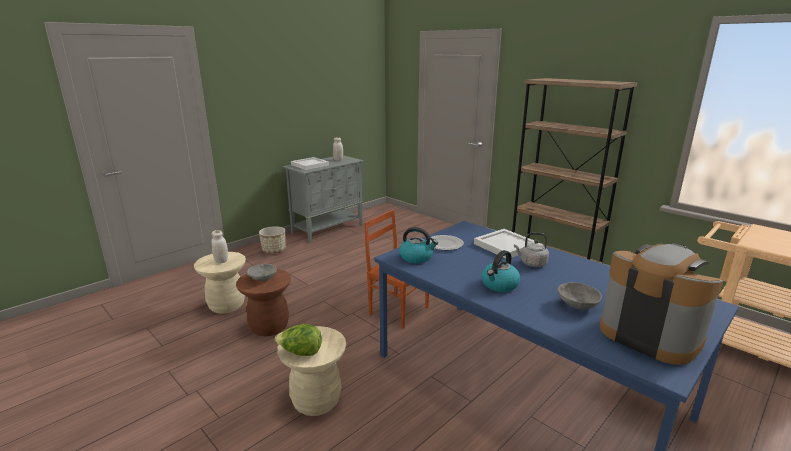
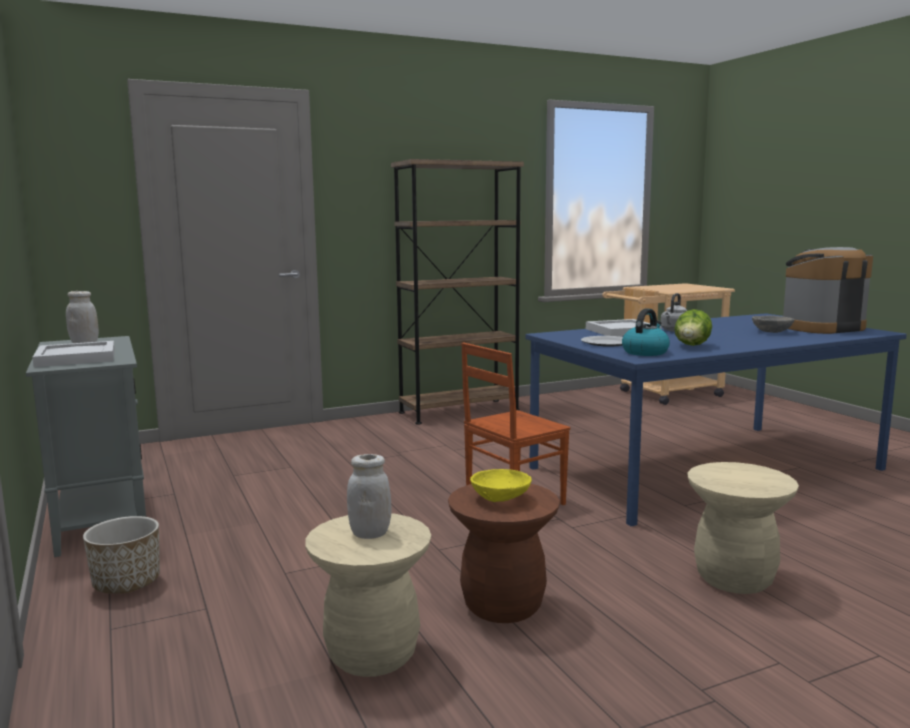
camera: 70 degrees left, 10 degrees down
(262, 279) = (501, 499): grey bowl -> yellow bowl
(300, 353) = (764, 484): lettuce -> lettuce (692, 346)
(499, 285) = (728, 340): kettle -> none

